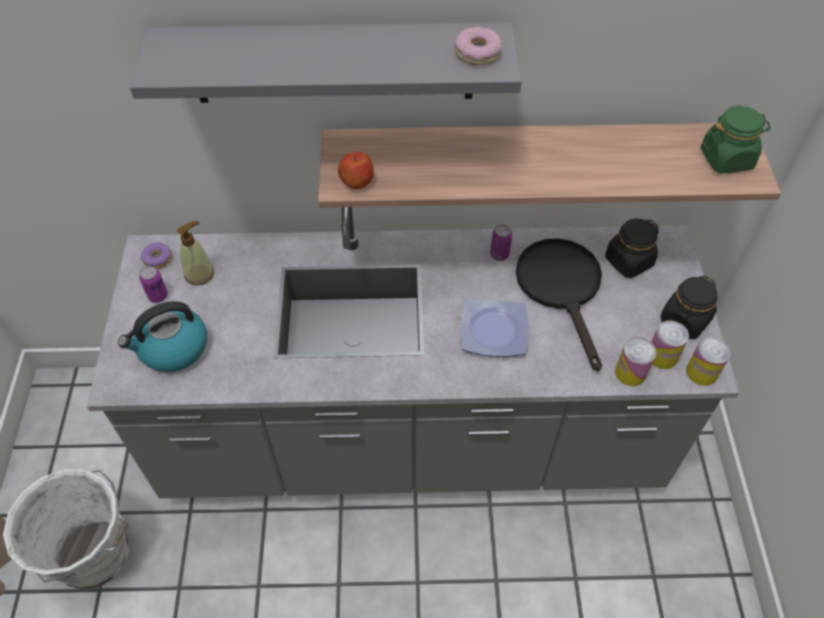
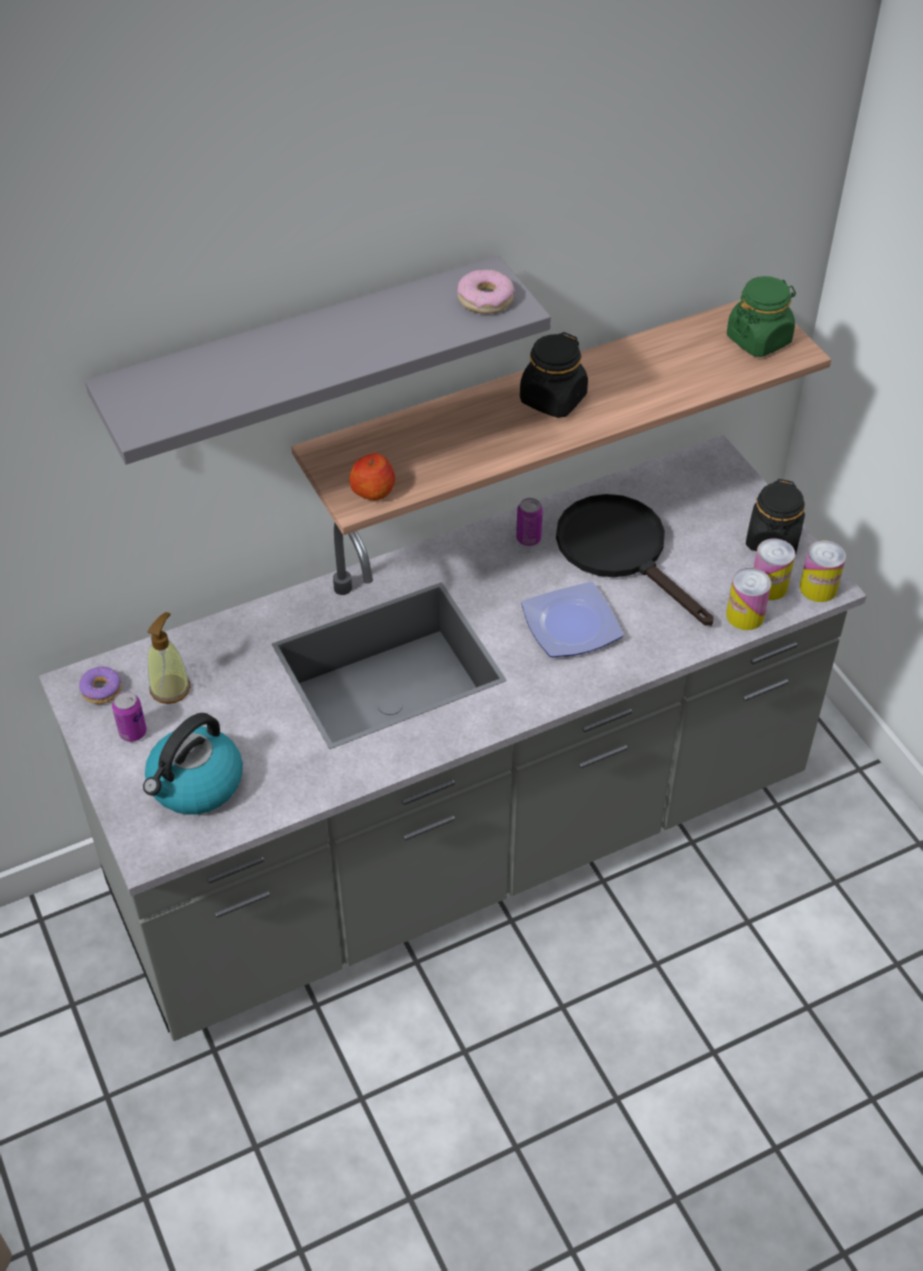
camera: 25 degrees left, 5 degrees down
(97, 556) = (116, 1159): white bucket -> none
(628, 261) = (679, 497): black jar -> black jar (553, 399)

